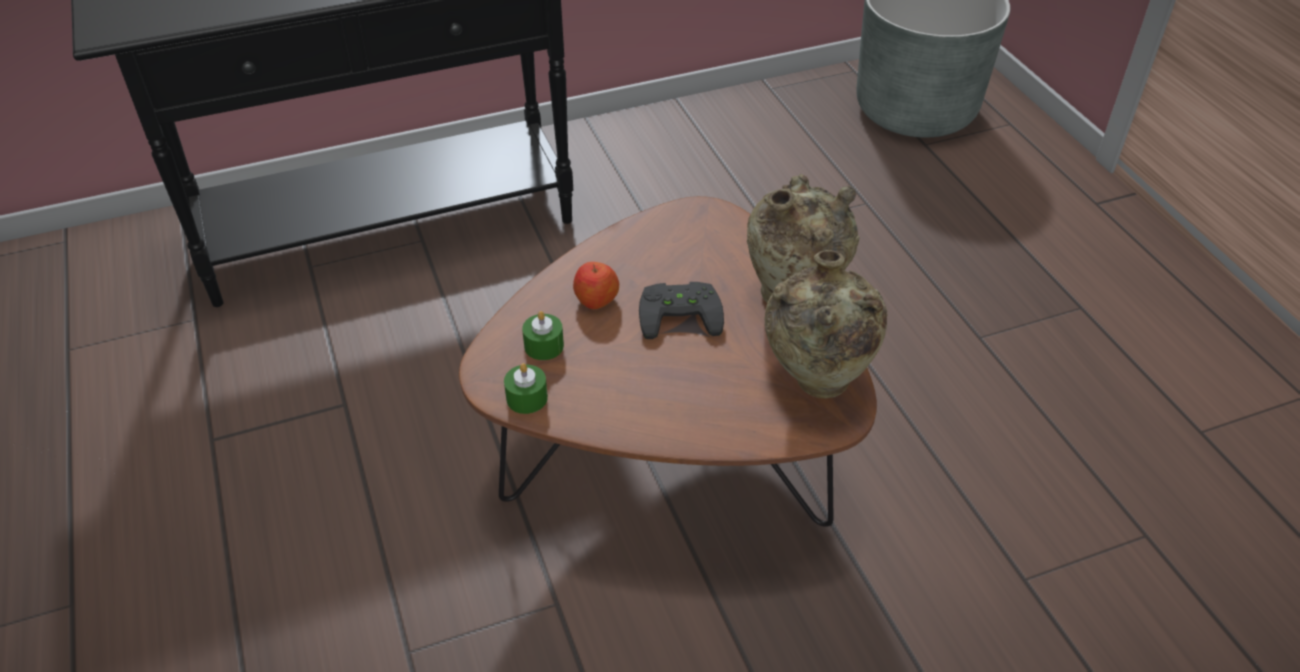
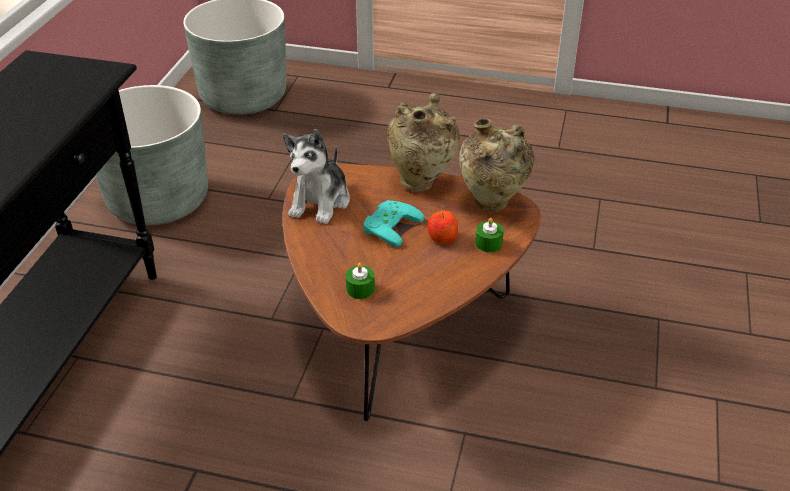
camera: 55 degrees left, 5 degrees down
(527, 398) = (397, 314): green candle -> green candle (488, 243)
(596, 299) = (342, 251): apple -> apple (442, 237)
(666, 238) = (320, 202): none -> plush toy
(679, 156) = (158, 200): none -> grey planter
(680, 312) = (389, 225): black game controller -> turquoise game controller

